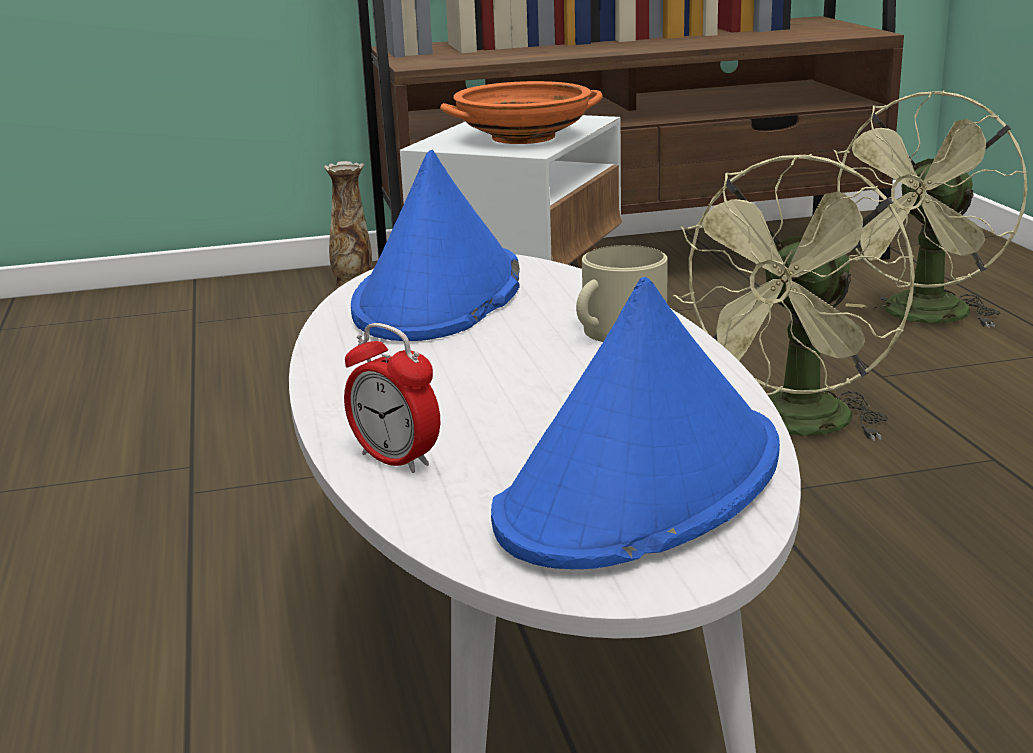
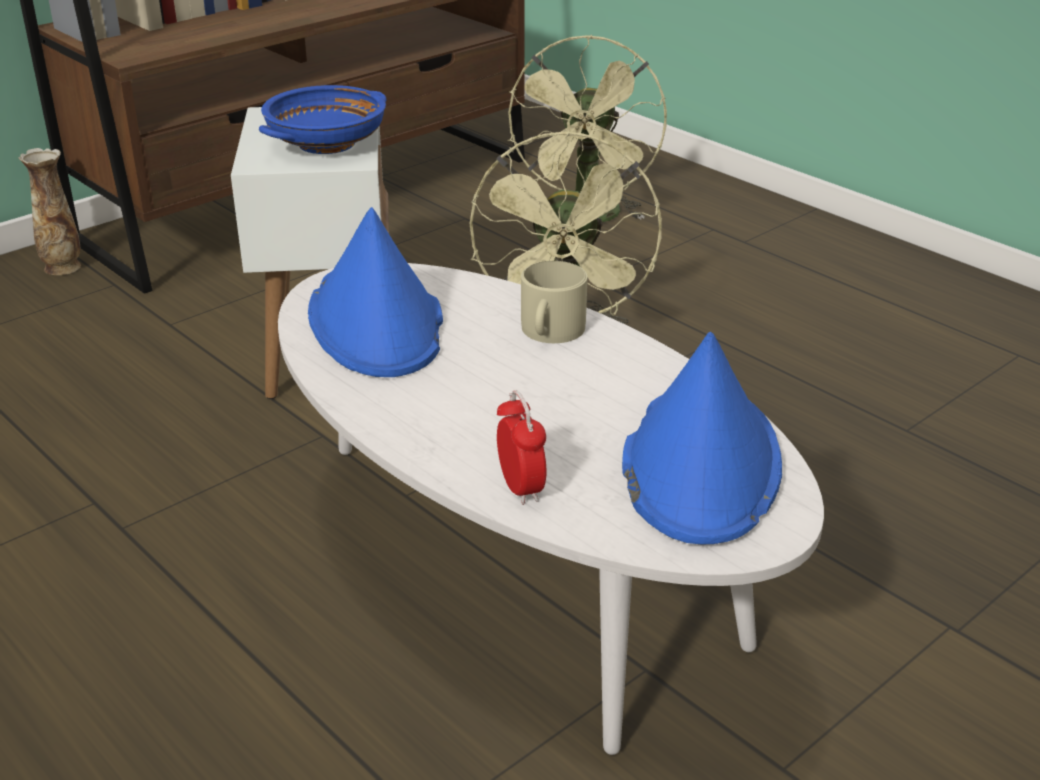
camera: 30 degrees left, 10 degrees up
(395, 460) = (521, 488): alarm clock -> alarm clock turned 120 degrees counterclockwise
(522, 137) = (326, 144): orange bowl -> blue bowl

